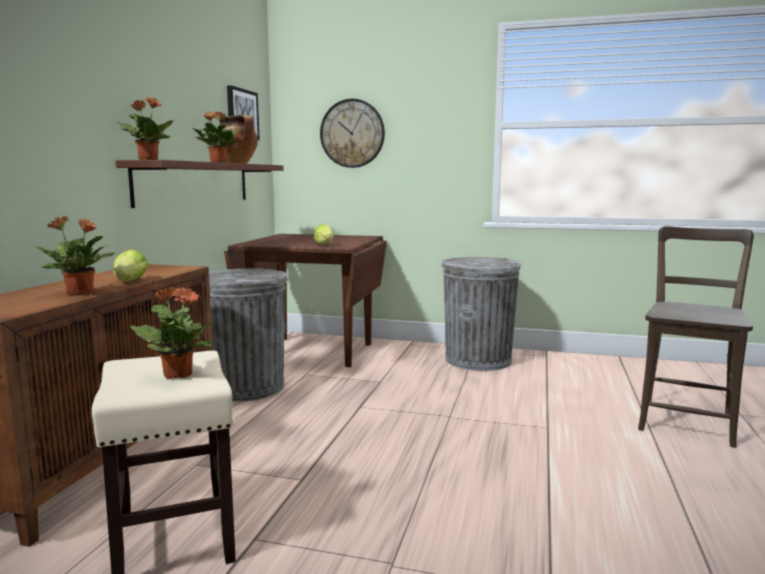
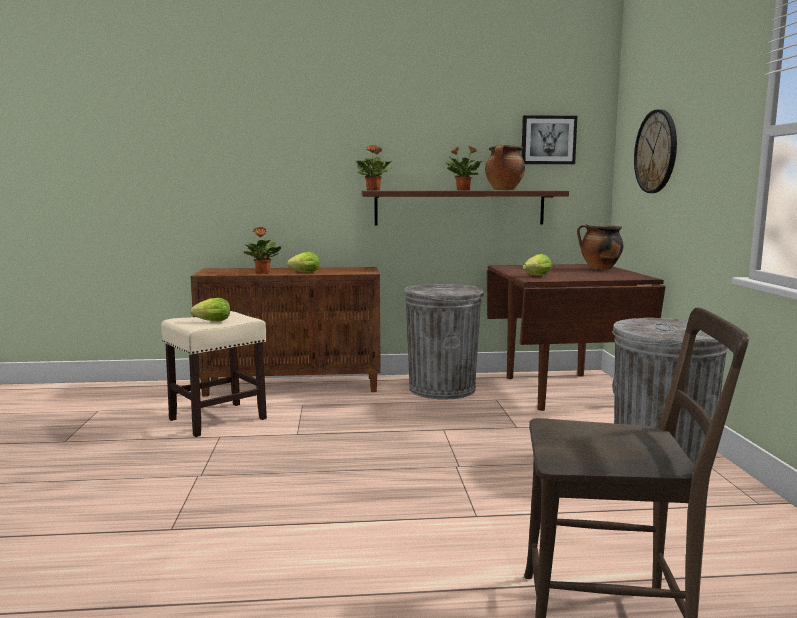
camera: 70 degrees right, 0 degrees up
(177, 374) = (210, 321): potted plant -> lettuce
(309, 236) = (599, 268): none -> cooking pot

